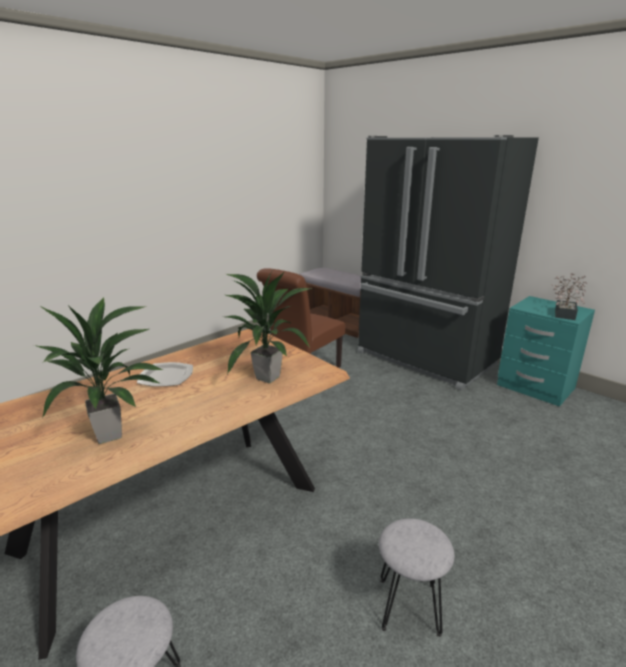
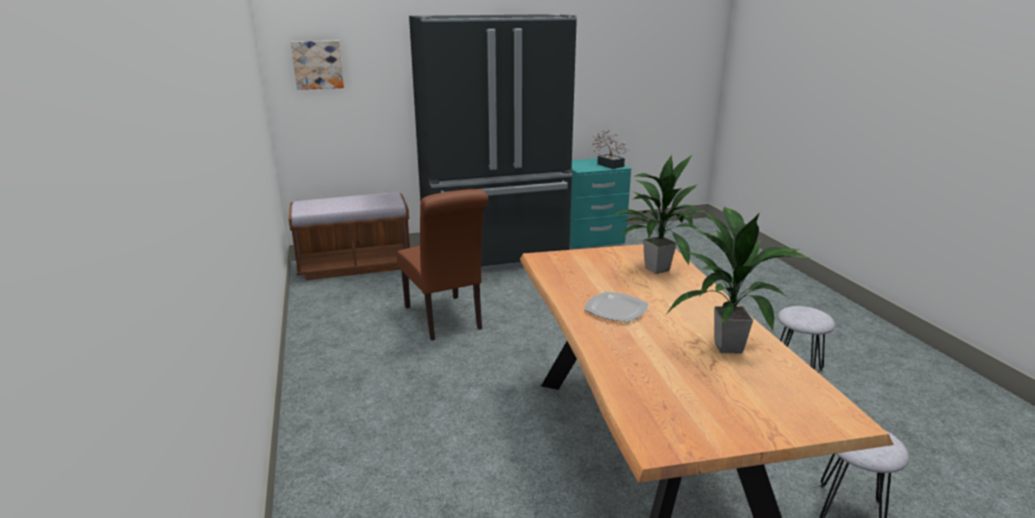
camera: 60 degrees left, 0 degrees up
(351, 173) = (317, 64): none -> picture

